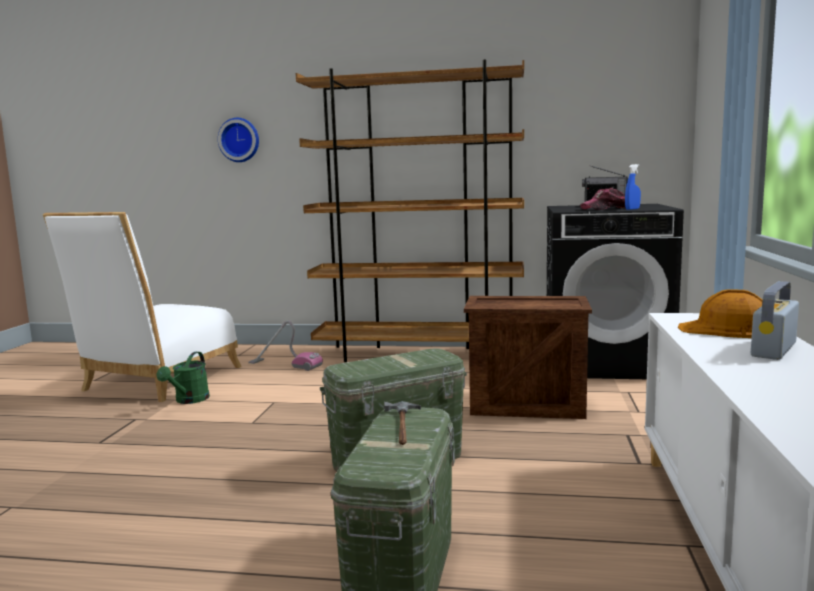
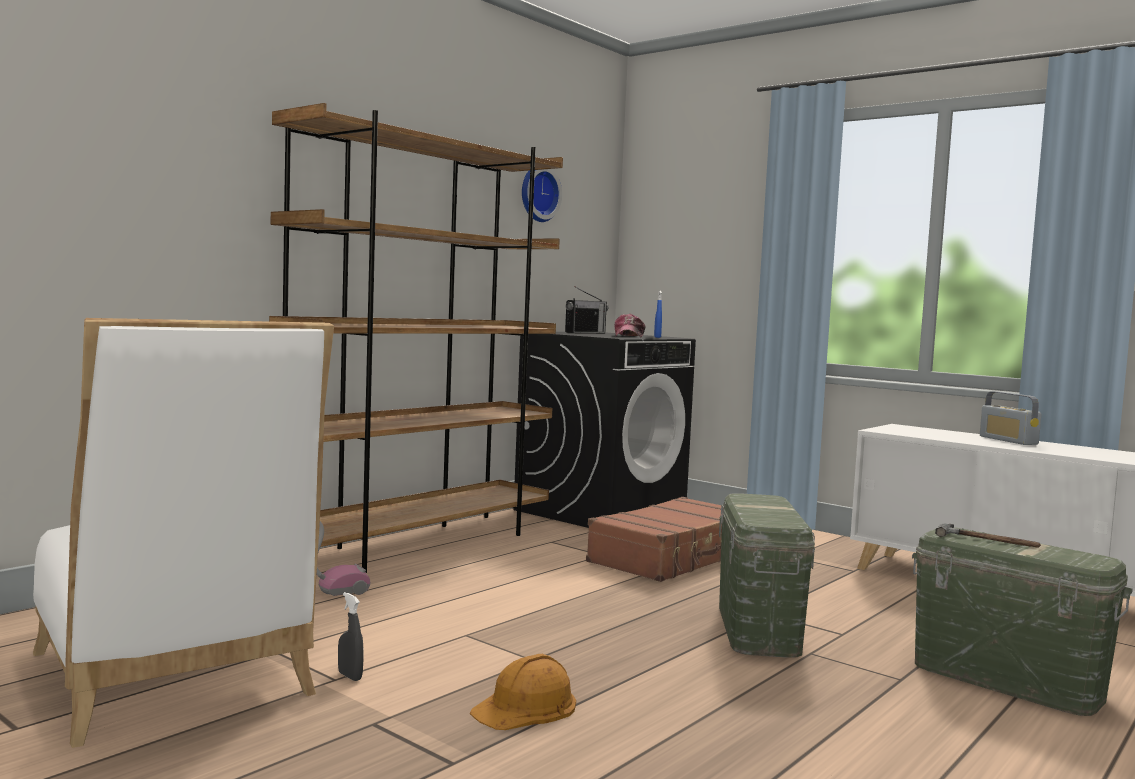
camera: 60 degrees left, 5 degrees down
(189, 400) = (350, 676): green watering can -> grey spray bottle
(239, 140) = (119, 188): wall clock -> wall clock (537, 193)
(528, 404) = (672, 557): crate -> brown suitcase
(727, 329) = (940, 434): orange hard hat -> orange hard hat (526, 707)

